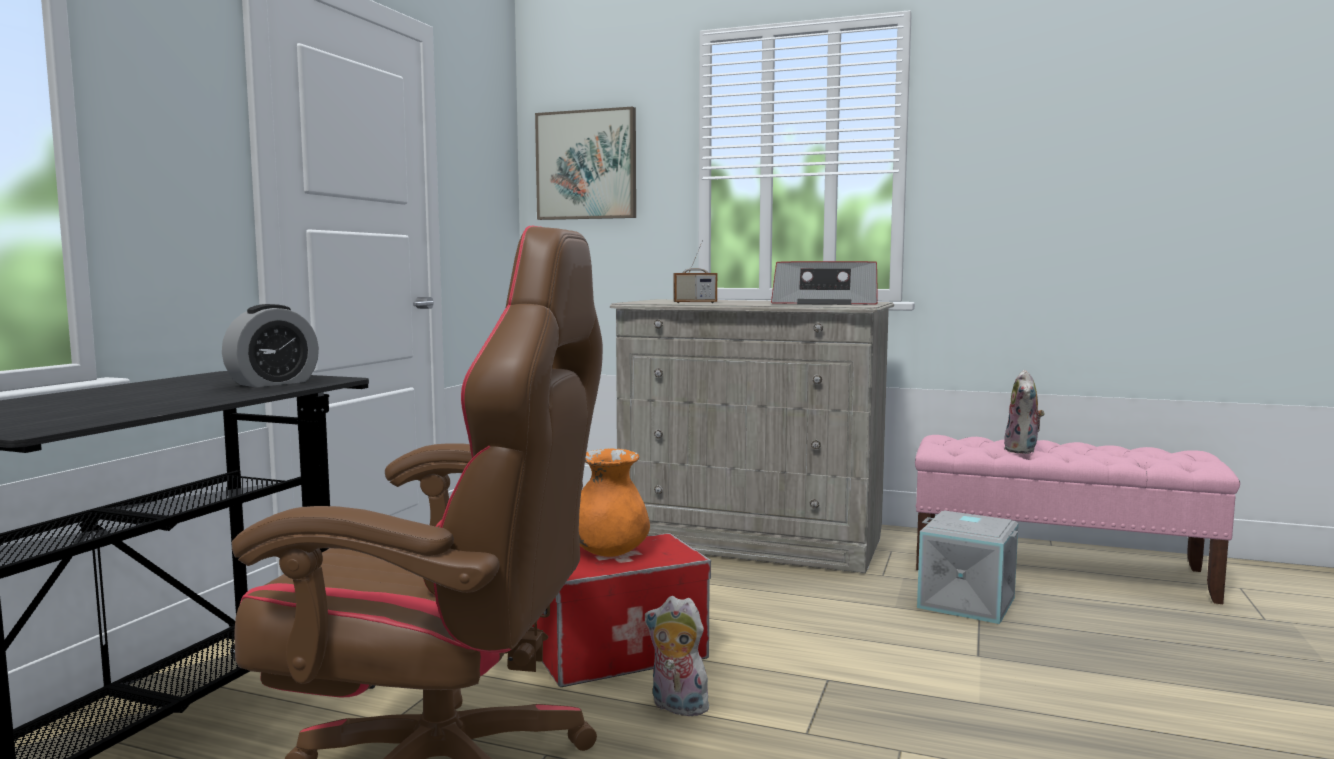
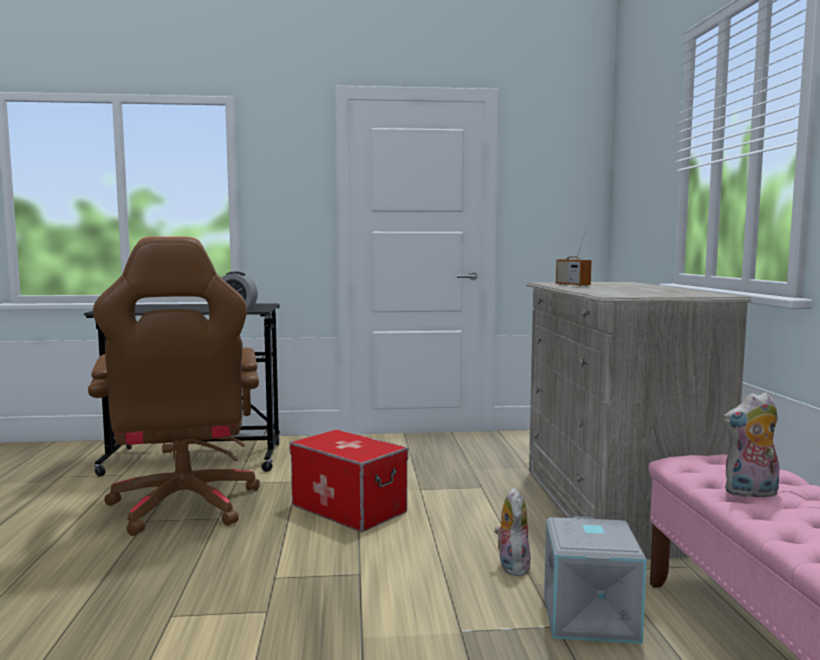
camera: 65 degrees right, 0 degrees up
(586, 165) = (633, 167): picture -> none
(609, 553) = (349, 442): orange vase -> none
(676, 707) = (287, 536): plush toy -> plush toy (511, 566)
(825, 303) = (637, 292): radio -> none

